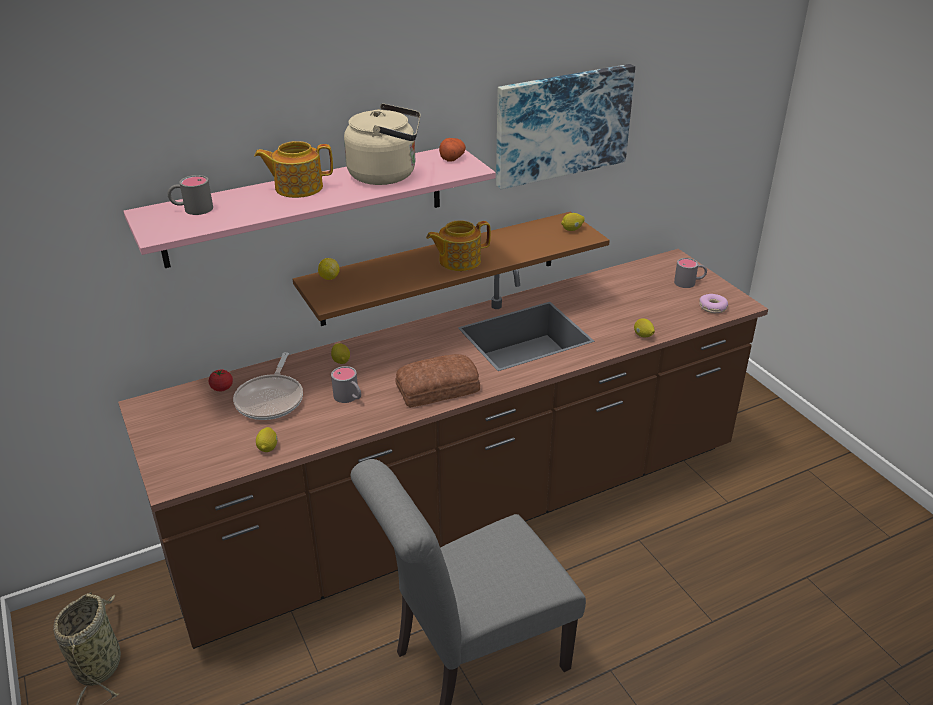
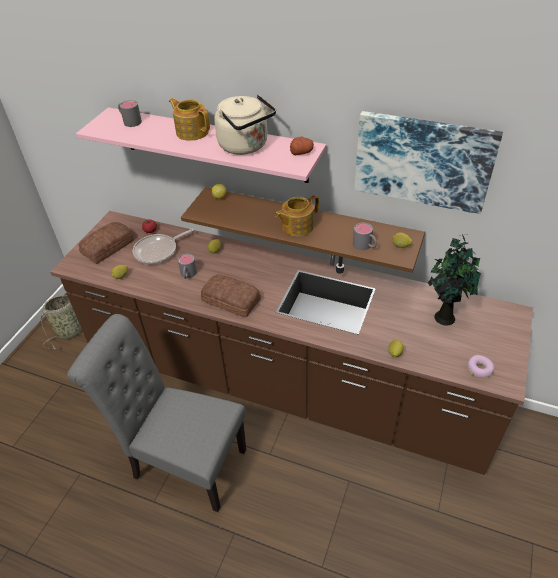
camera: 50 degrees right, 10 degrees up
(193, 433) = (109, 247): none -> bread
(458, 261) = (297, 226): teapot -> teapot turned 60 degrees counterclockwise
(632, 289) = (443, 316): none -> potted plant
(689, 282) = (495, 339): grey mug -> grey mug (365, 246)

